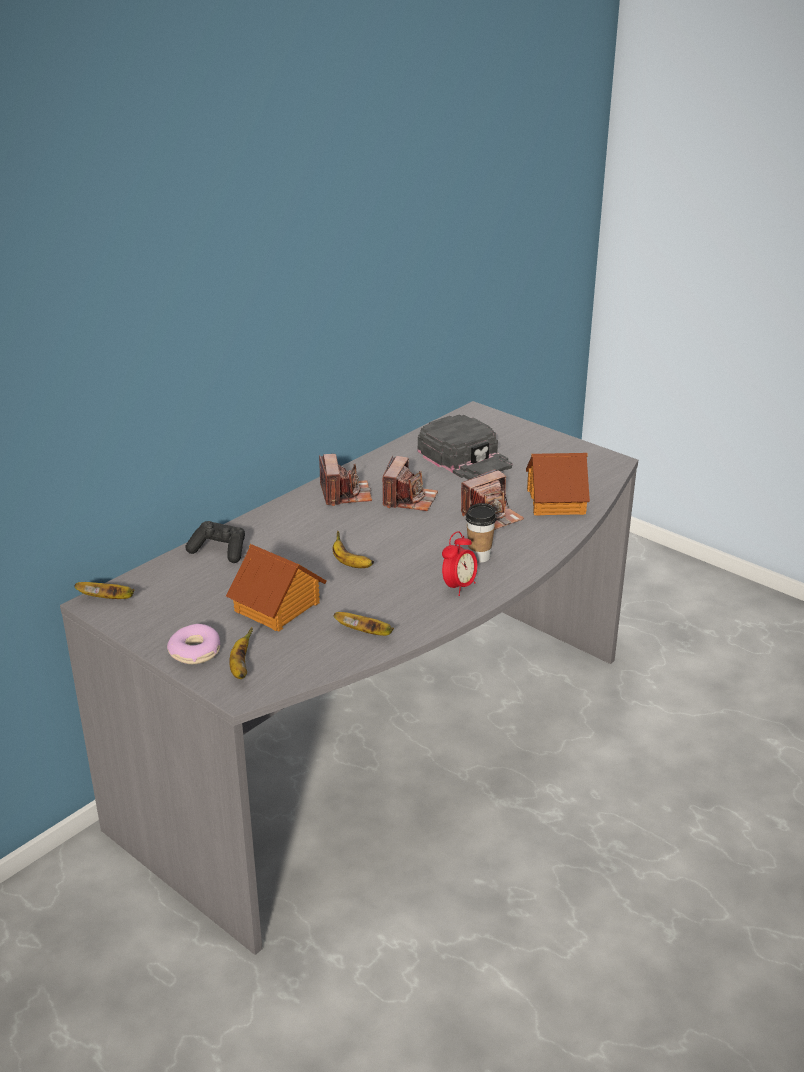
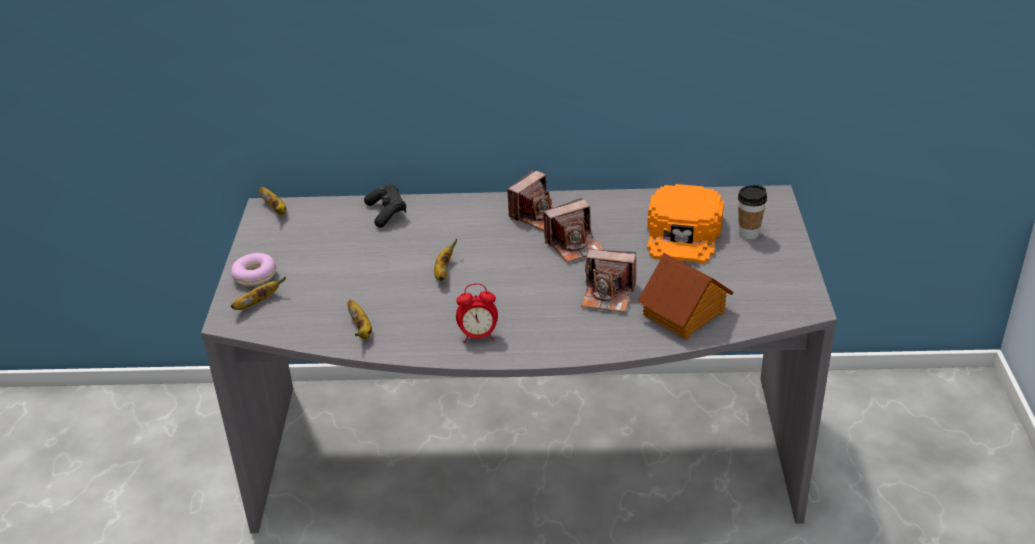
camera: 50 degrees right, 5 degrees up
(278, 607) = (347, 275): toy house -> none
(465, 457) = (684, 233): black cap -> orange cap
(479, 557) = (536, 322): cup -> cup (748, 233)

